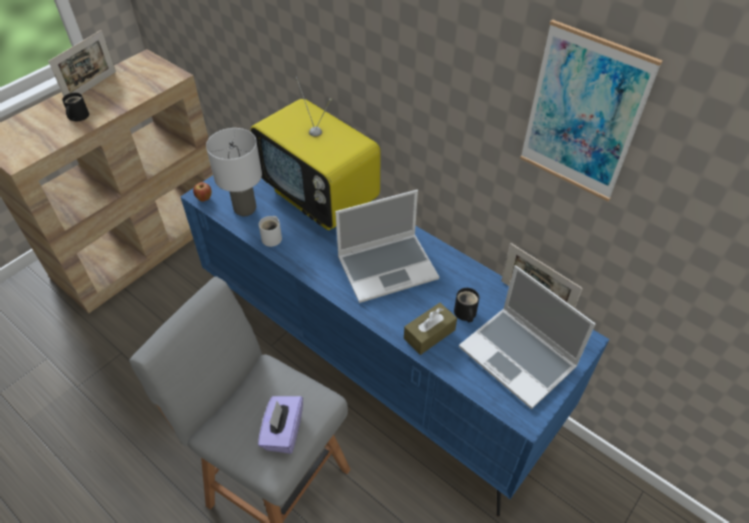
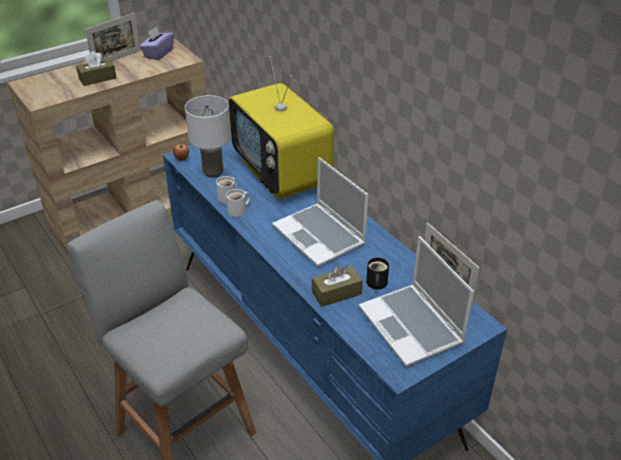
camera: 15 degrees right, 10 degrees down
(78, 117) = (97, 78): black mug -> brown tissue box
(283, 432) = (181, 344): purple tissue box -> purple tissue box (158, 53)
(290, 252) = (239, 211): none -> white mug
(388, 267) = (320, 236): laptop -> laptop turned 60 degrees clockwise
(583, 114) = (478, 95): picture -> none

